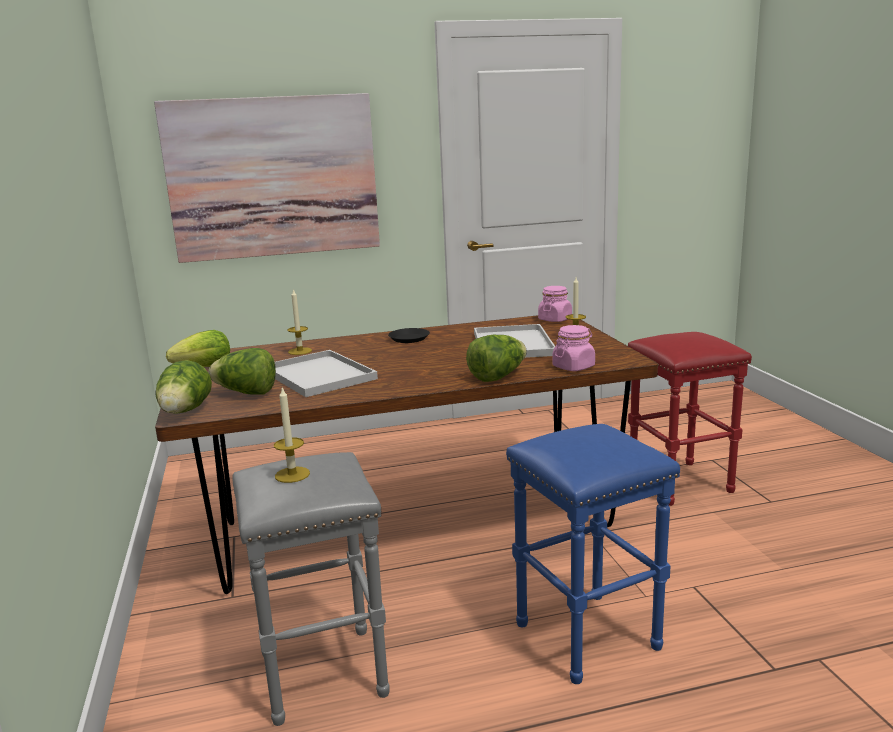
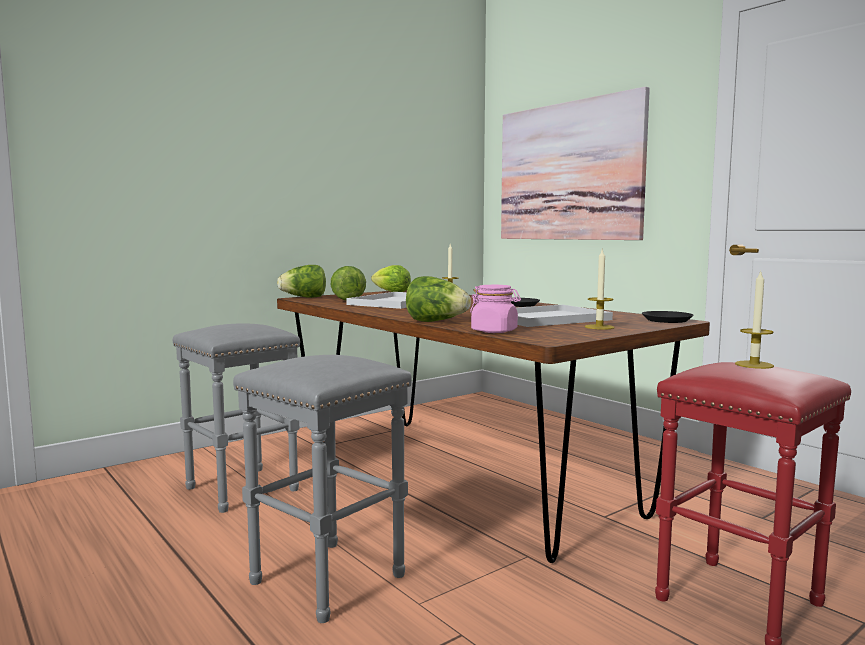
camera: 65 degrees right, 10 degrees down
(292, 474) = (230, 324): candle -> candle (754, 365)
(555, 319) = (667, 320): pink jar -> black plate
(587, 637) = (324, 579): blue stool -> grey stool

